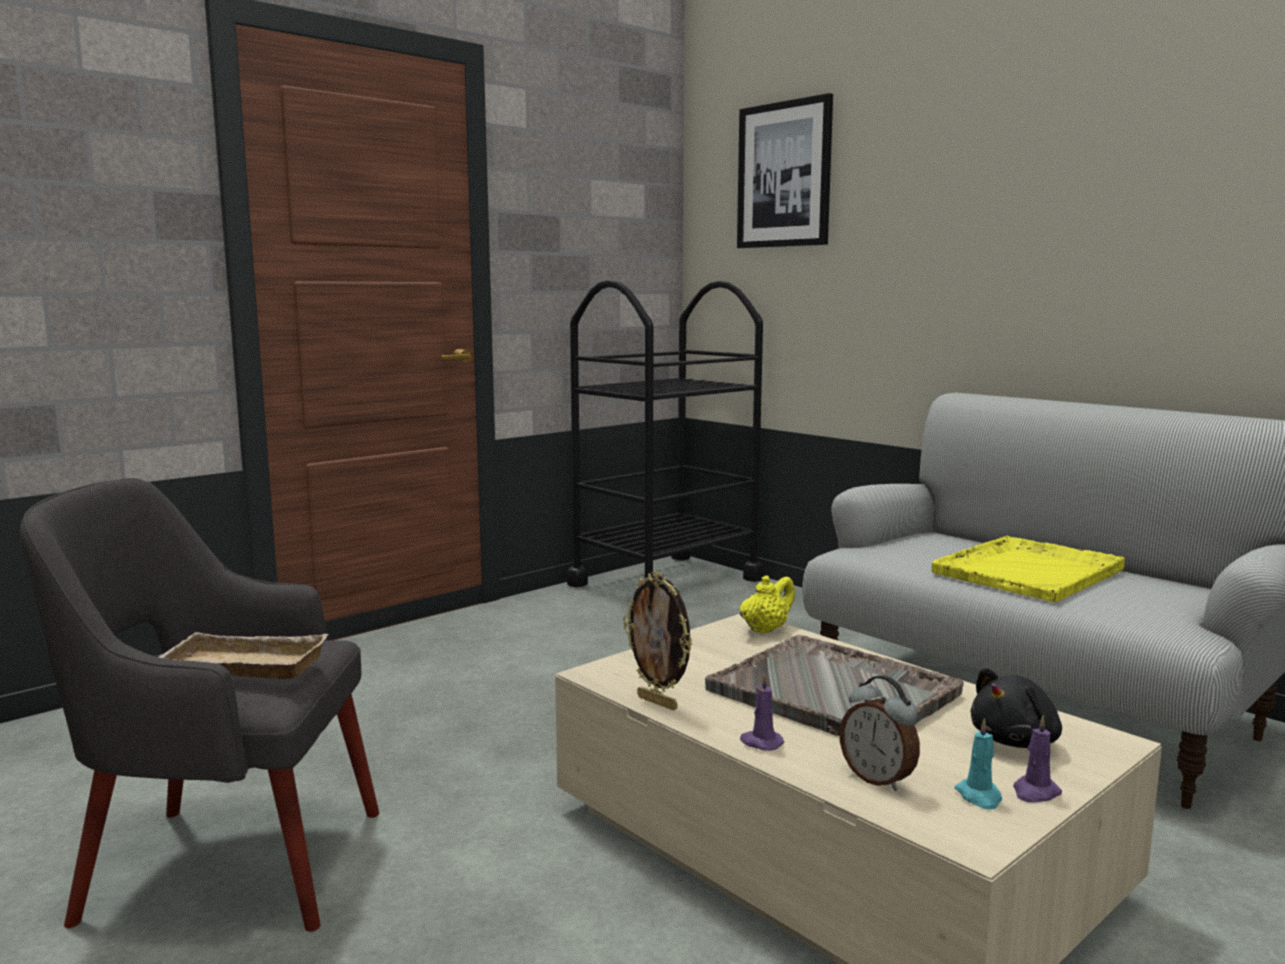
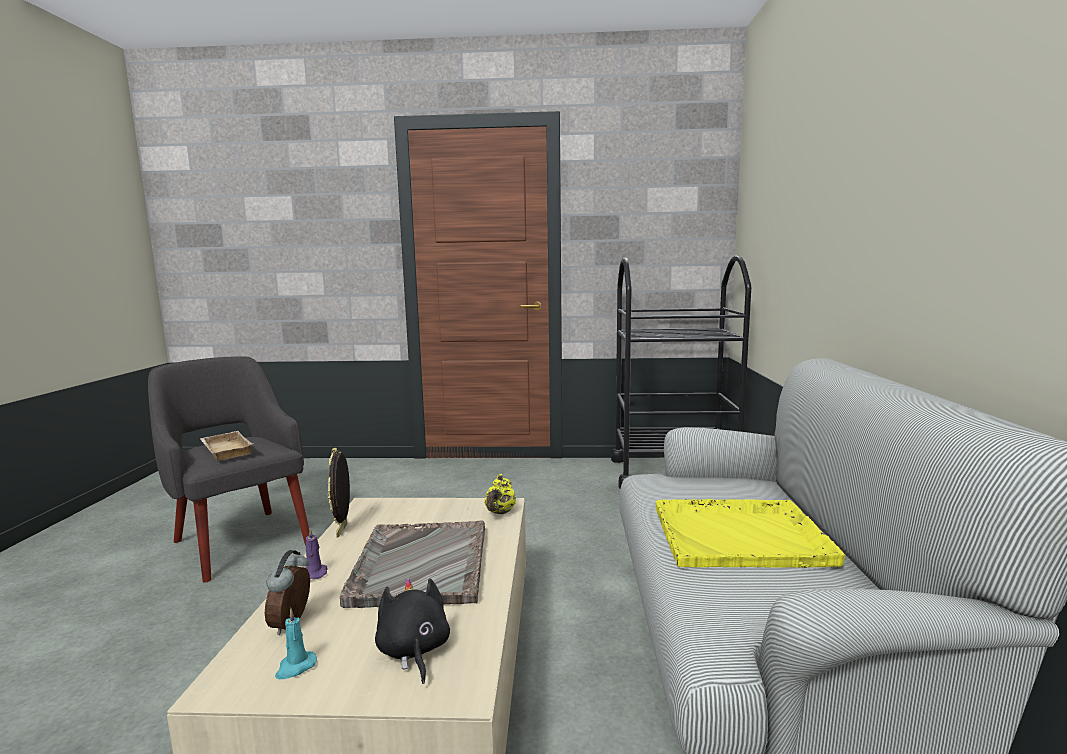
camera: 45 degrees right, 0 degrees up
(766, 629) = (500, 512): yellow teapot -> yellow teapot turned 105 degrees clockwise
(784, 175) = (772, 167): picture -> none
(1017, 741) = (413, 651): black plush toy -> black plush toy turned 60 degrees clockwise
(1035, 792) = (322, 687): purple candle -> none

